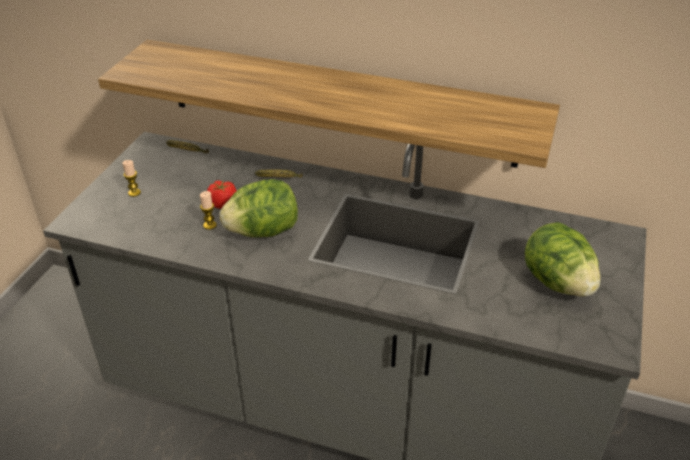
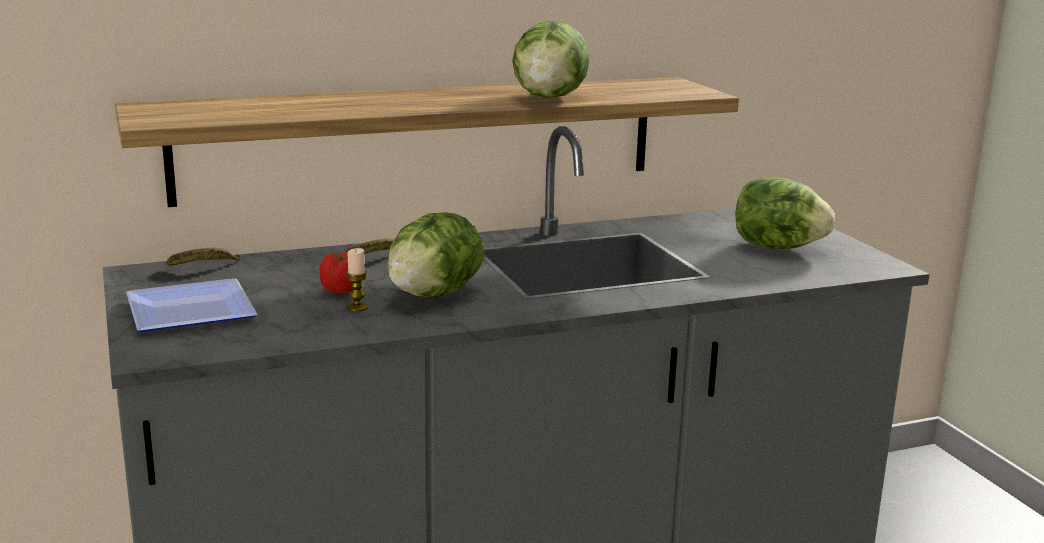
camera: 40 degrees left, 20 degrees down
(134, 192) = (195, 312): candle -> plate
(396, 112) = (549, 98): none -> lettuce

